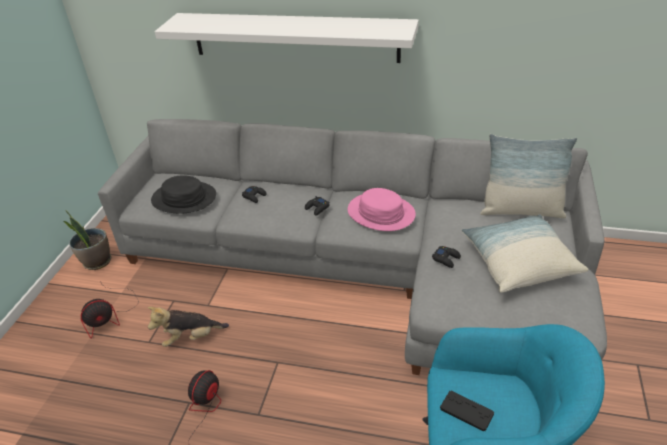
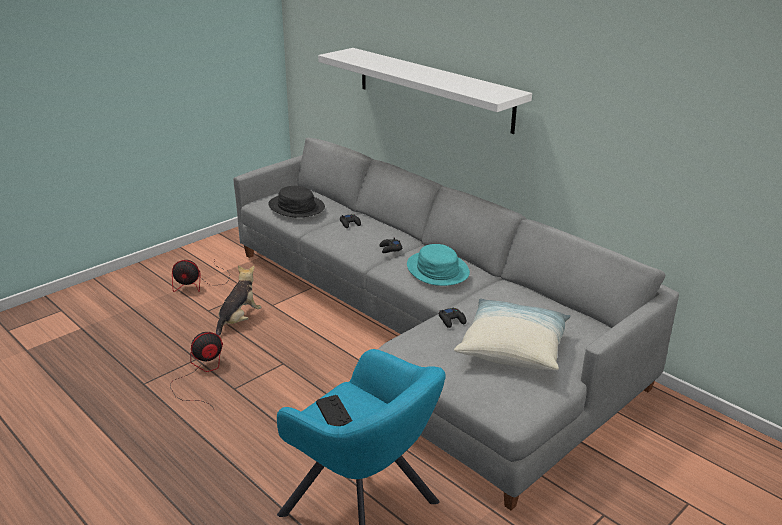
camera: 30 degrees right, 10 degrees down
(97, 262) = (225, 246): potted plant -> none
(191, 338) = (239, 320): plush toy -> plush toy turned 105 degrees clockwise
(381, 213) = (437, 270): pink hat -> turquoise hat
(521, 210) = (573, 315): pillow -> none

